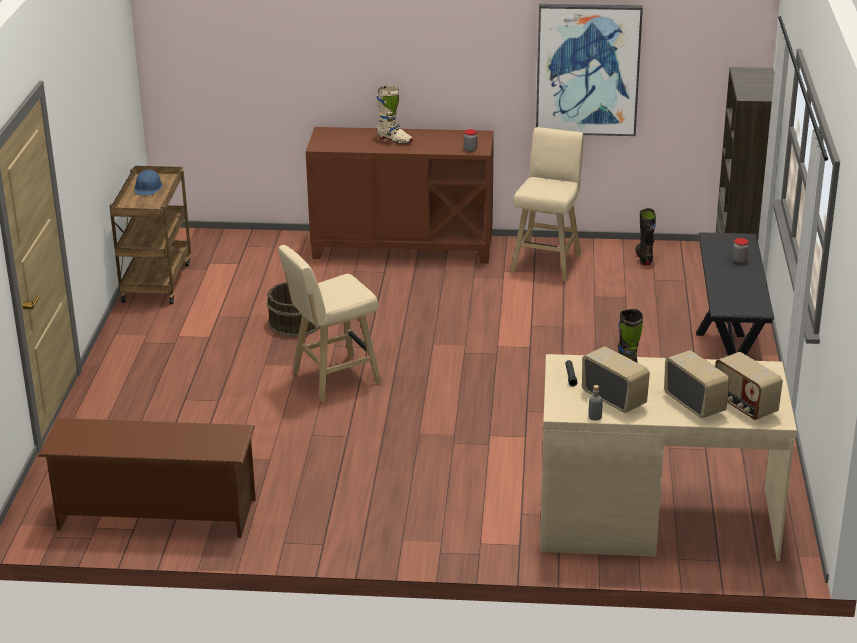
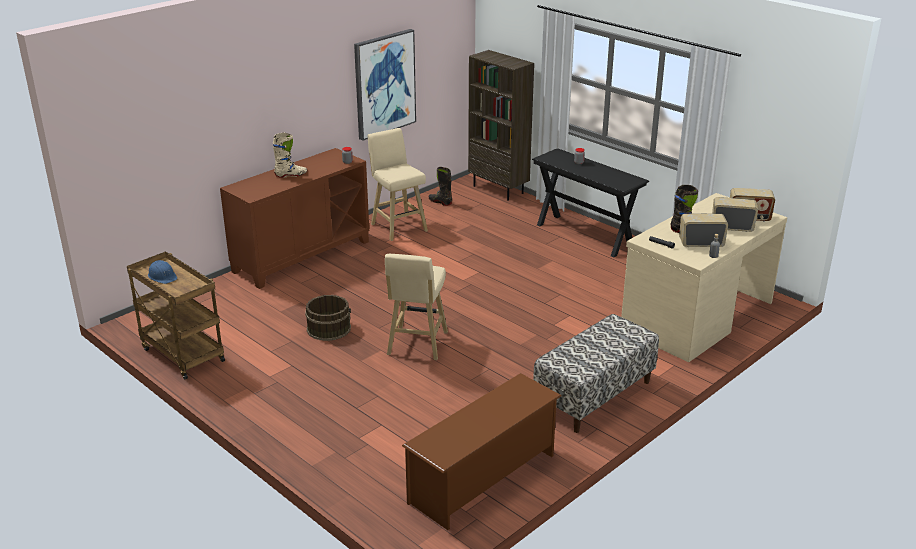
camera: 50 degrees left, 0 degrees up
(381, 518) = (594, 396): none -> bench

